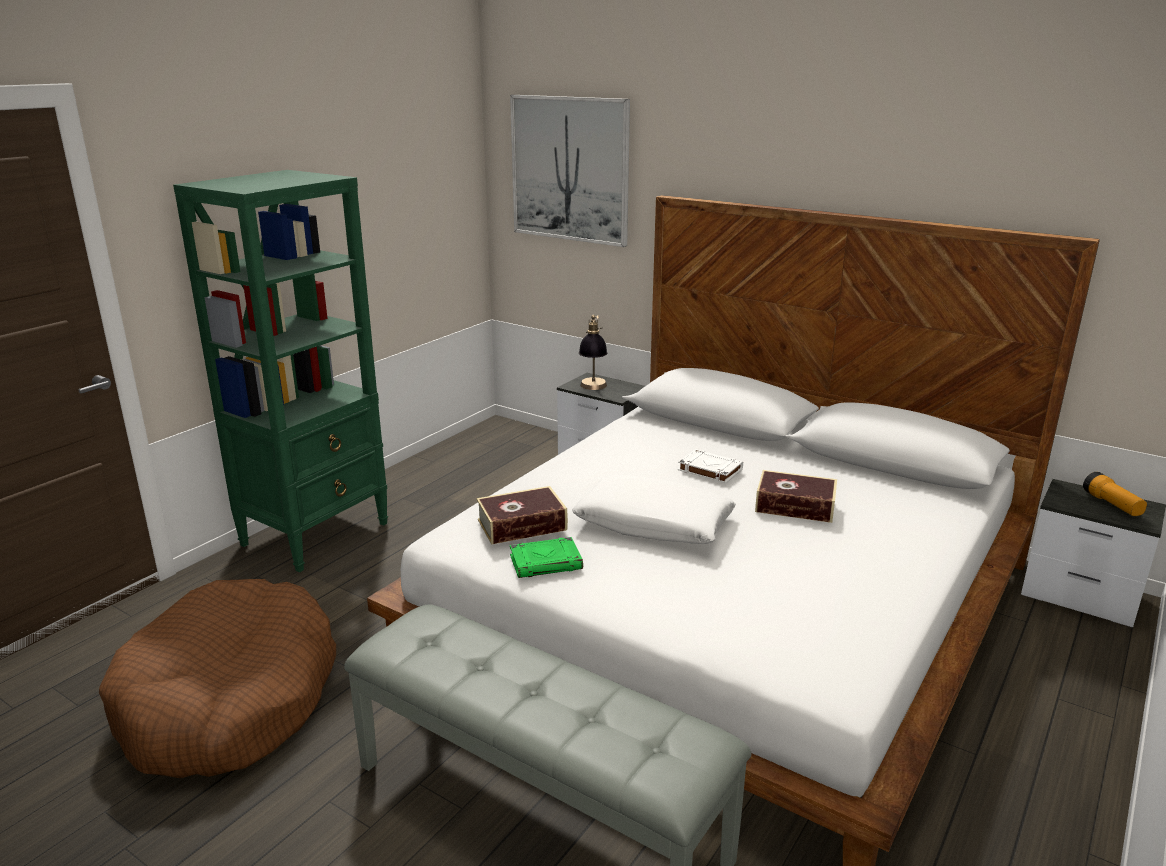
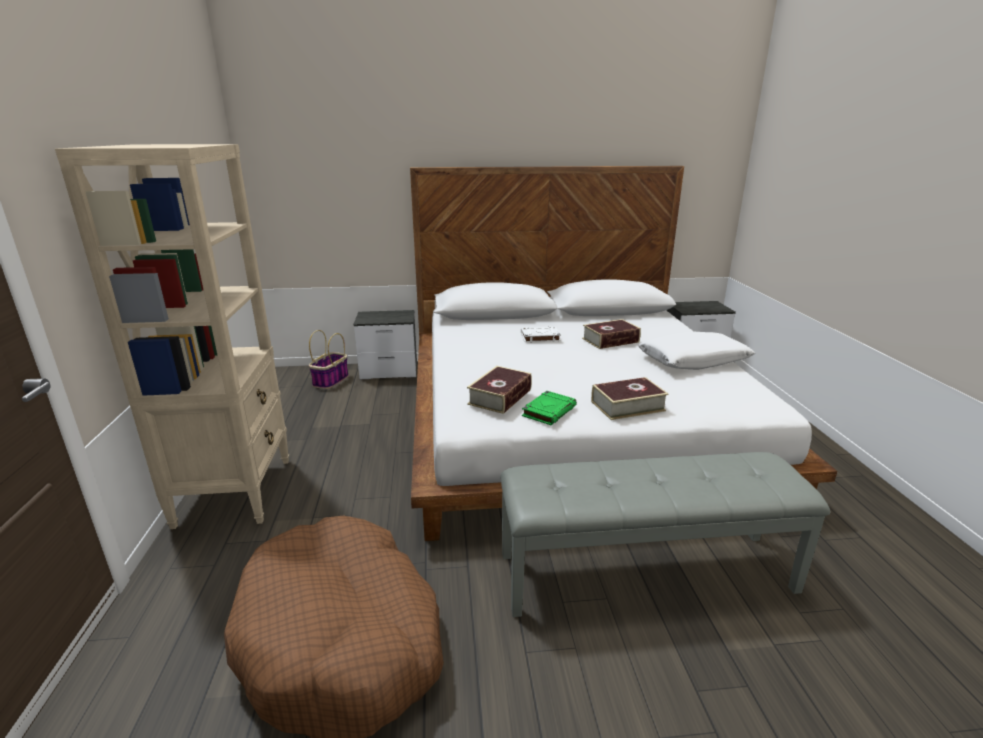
camera: 40 degrees left, 0 degrees up
(317, 533) = (235, 491): green bookcase -> beige bookcase
(529, 451) = (330, 381): none -> basket
(570, 169) = (323, 155): picture -> none
(593, 389) = (380, 319): table lamp -> none
(644, 595) = (627, 406): none -> book
(653, 524) = (563, 372): white pillow -> white pillow (693, 361)
(1112, 505) = (703, 306): flashlight -> none

